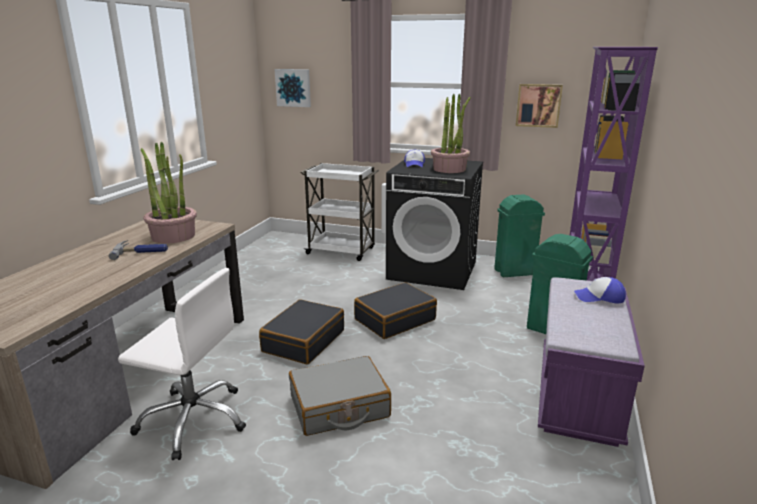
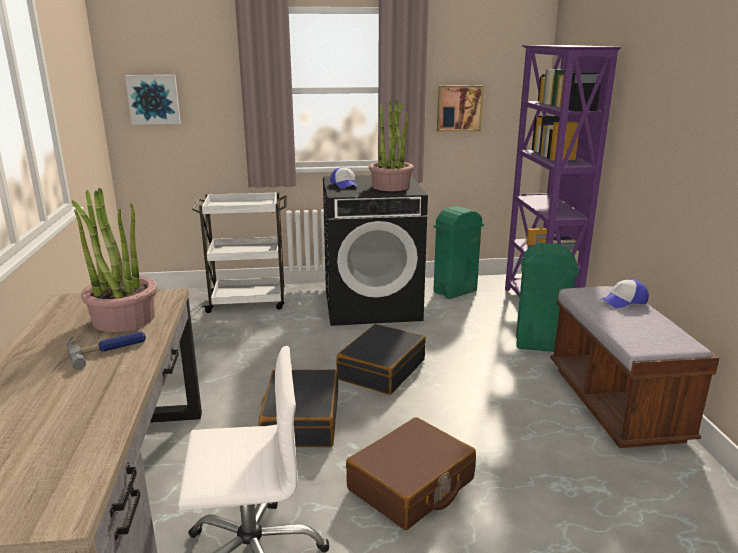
camera: 25 degrees left, 0 degrees up
(339, 407) = (411, 485): grey suitcase -> brown suitcase
(578, 395) = (615, 403): purple bench -> brown bench

